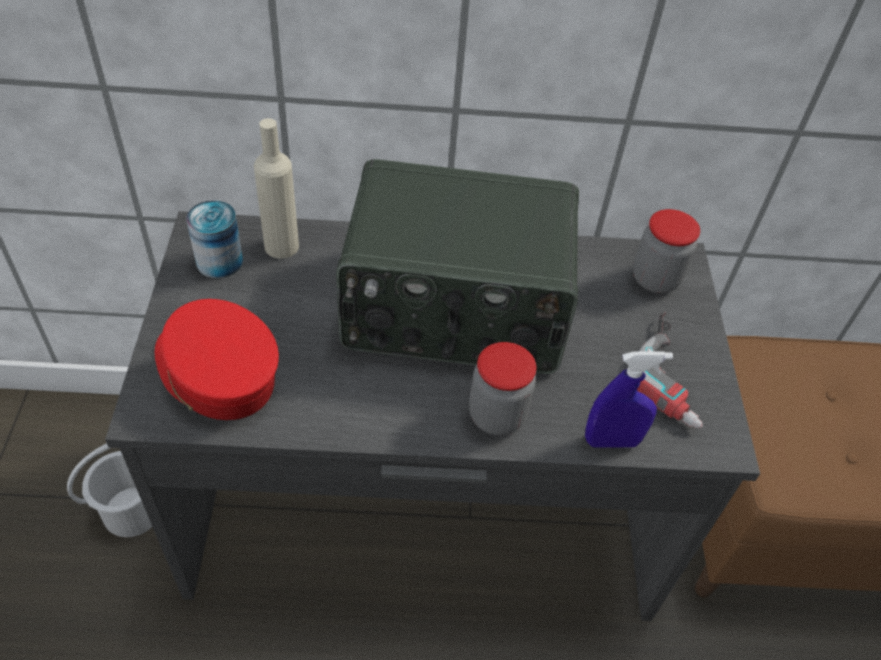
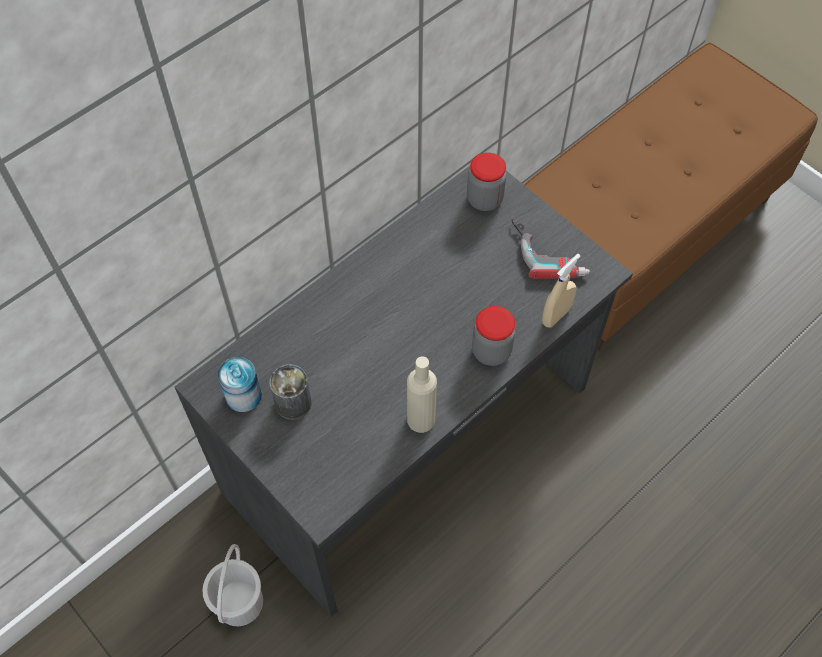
camera: 40 degrees left, 10 degrees up
(217, 373) = (328, 458): red cap -> none
(251, 301) = (293, 403): none -> can
(281, 246) = (266, 354): beige bottle -> beige bottle (421, 419)
(455, 310) = (406, 310): radio -> none
(612, 441) = (556, 316): blue spray bottle -> beige spray bottle

